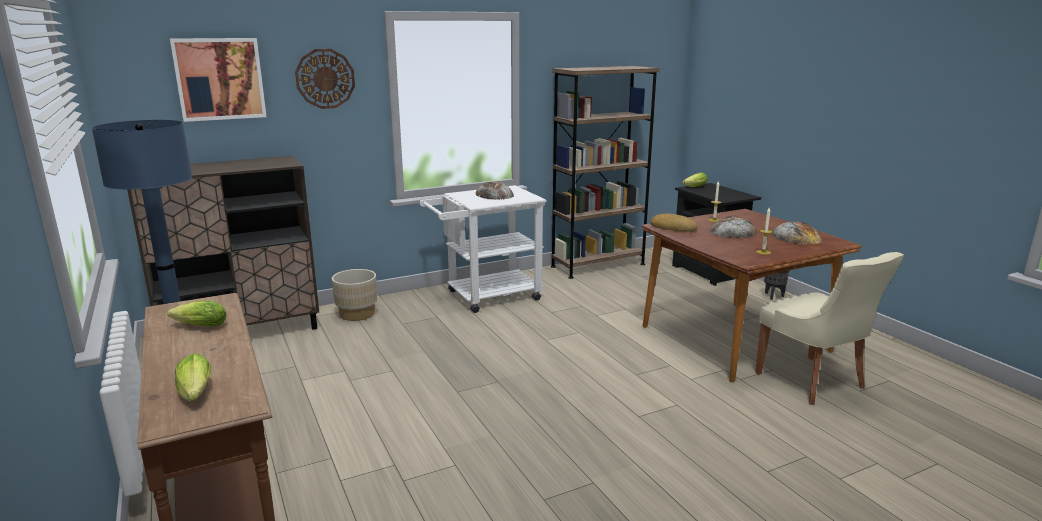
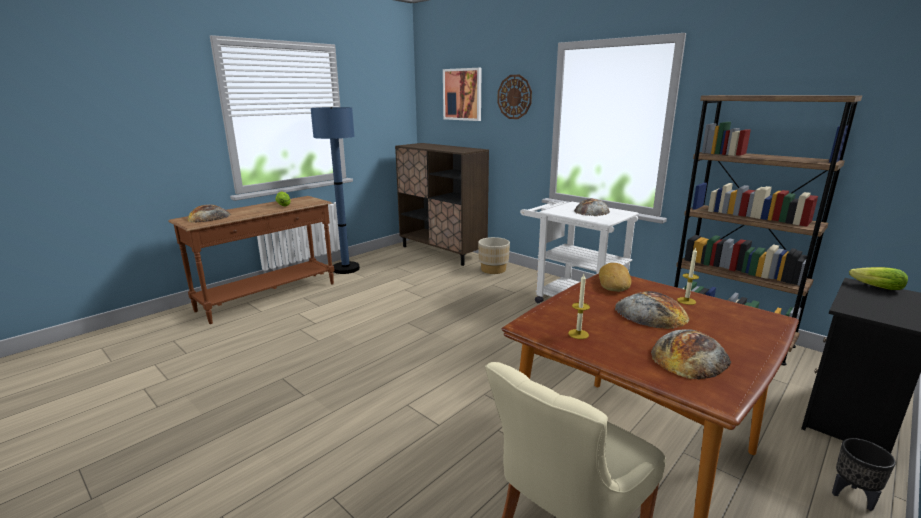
camera: 70 degrees right, 0 degrees up
(195, 394) = (209, 217): lettuce -> bread

